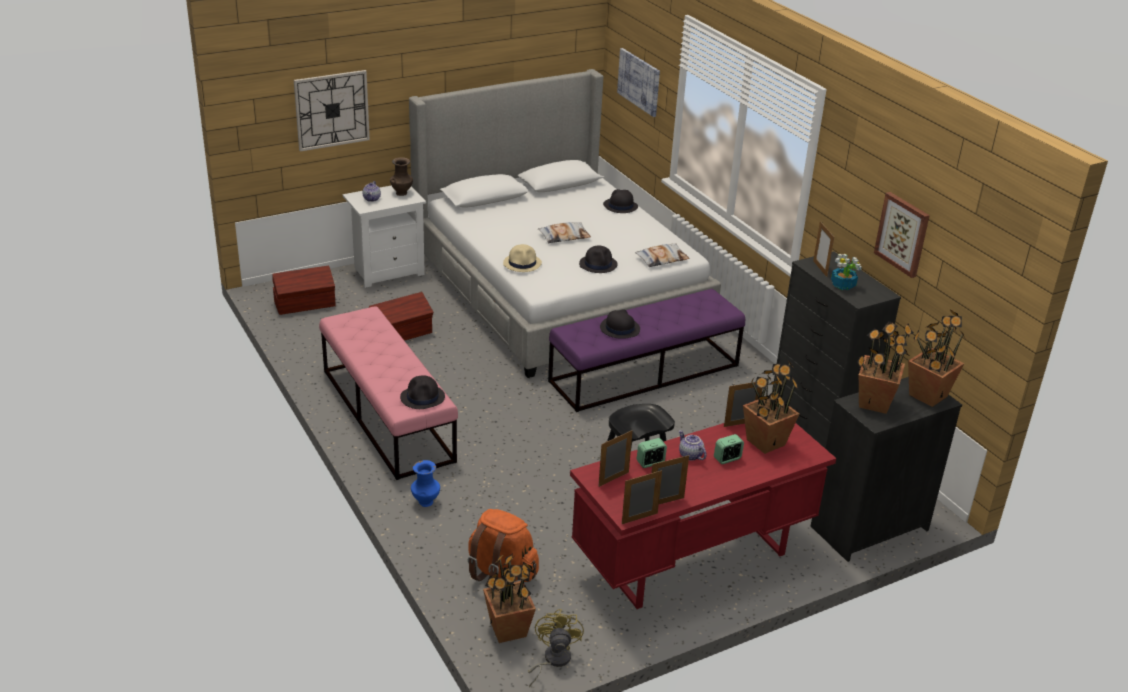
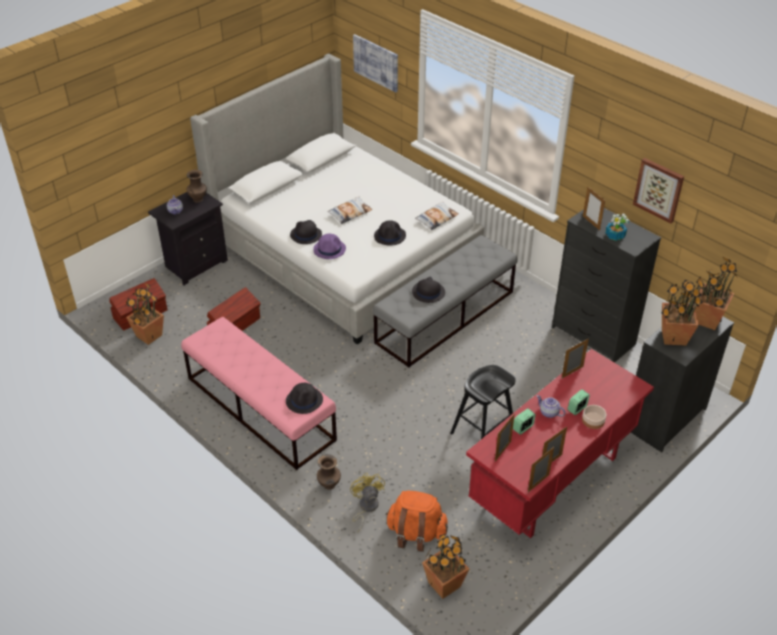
camera: 15 degrees left, 10 degrees up
(332, 110) = (128, 145): wall clock -> none
(387, 271) = (195, 264): white nightstand -> black nightstand
(425, 502) = (329, 485): blue vase -> brown vase
(522, 263) = (330, 249): beige hat -> purple hat
(552, 660) = (488, 602): yellow fan -> yellow fan (366, 507)
(620, 206) = (380, 171): black hat -> black hat (305, 235)
(645, 373) = (445, 317): purple bench -> grey bench
(740, 474) = (592, 420): none -> bowl
(765, 442) = (597, 385): potted plant -> potted plant (148, 336)

